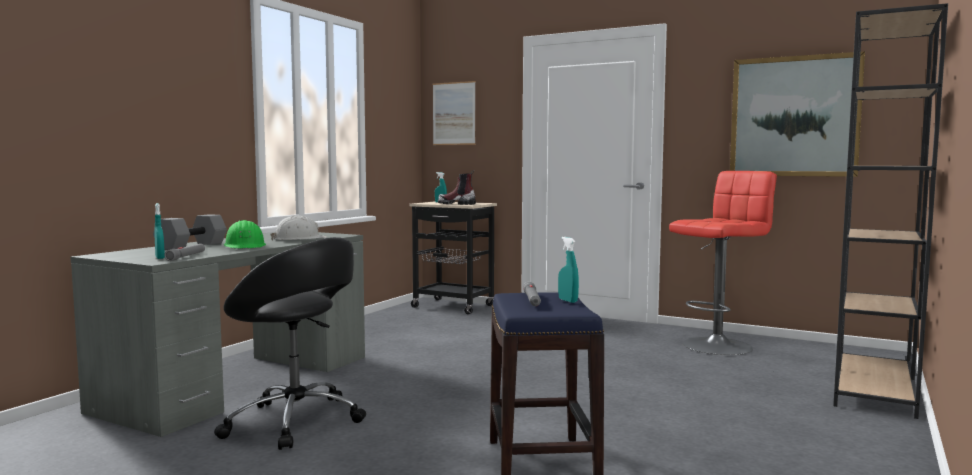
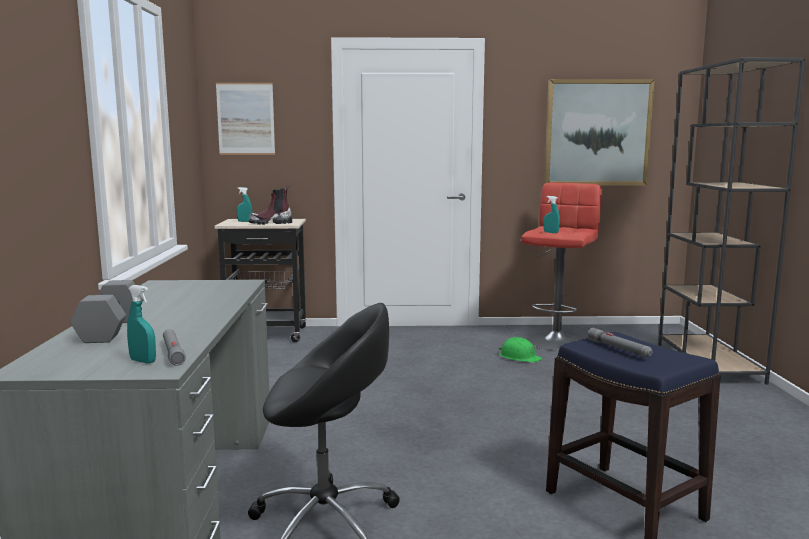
camera: 30 degrees left, 5 degrees up
(245, 246) = (189, 320): green hard hat -> green hard hat (519, 357)
(299, 239) = (216, 297): white hard hat -> none
(568, 301) = (642, 344): turquoise spray bottle -> turquoise spray bottle (551, 232)

